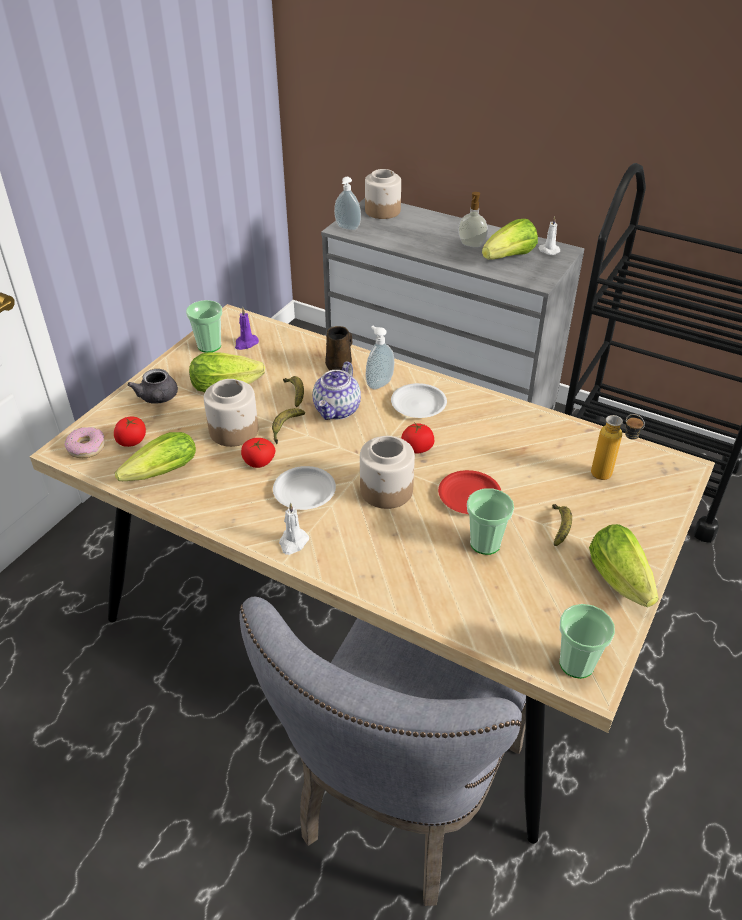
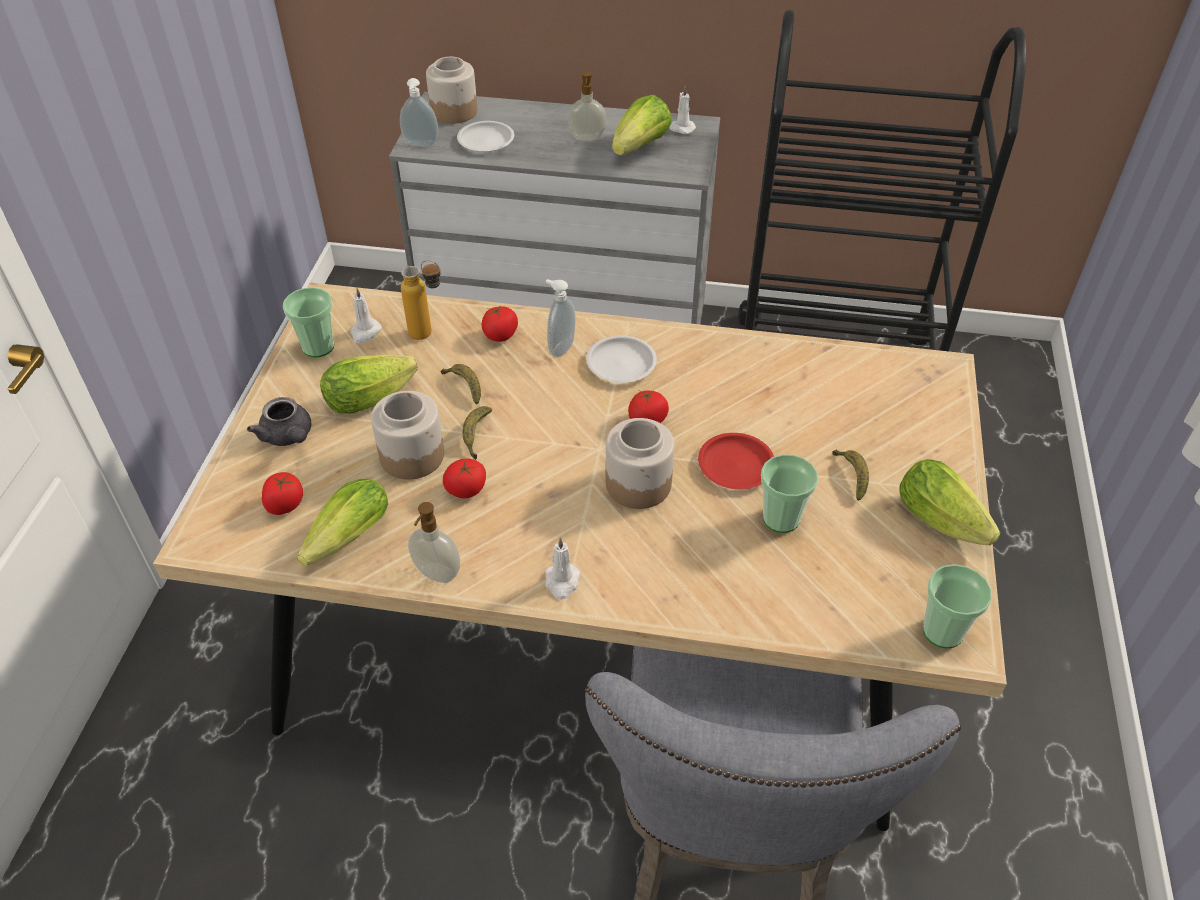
camera: 20 degrees left, 5 degrees up
(86, 447) = (227, 530): donut -> none
(207, 513) = (436, 574): none -> soap dispenser
(246, 343) = (365, 332): purple candle -> white candle
(304, 491) = (541, 513): white plate -> white plate (485, 141)
(337, 410) = (528, 395): teapot -> none
(339, 366) = (500, 335): brown mug -> tomato
(609, 477) = (875, 401): bottle -> bottle (429, 335)

